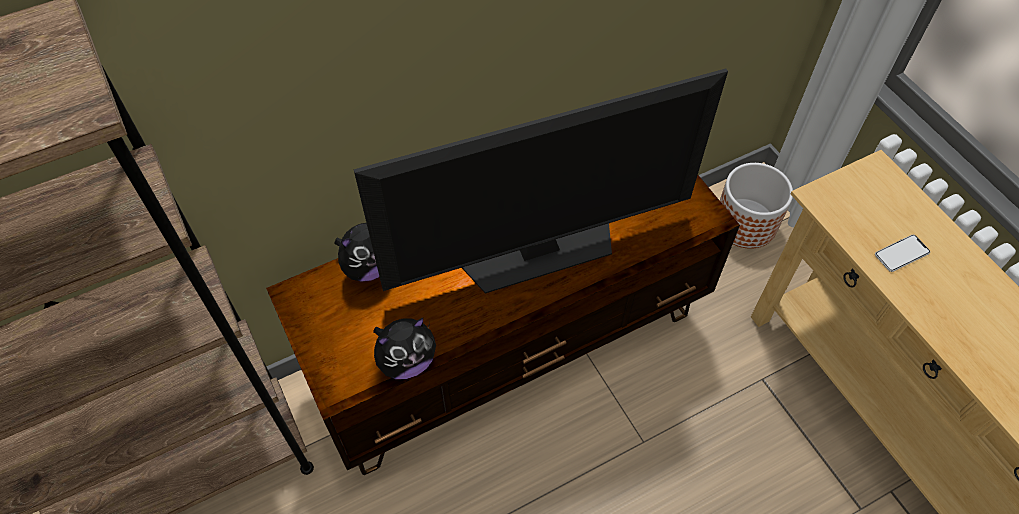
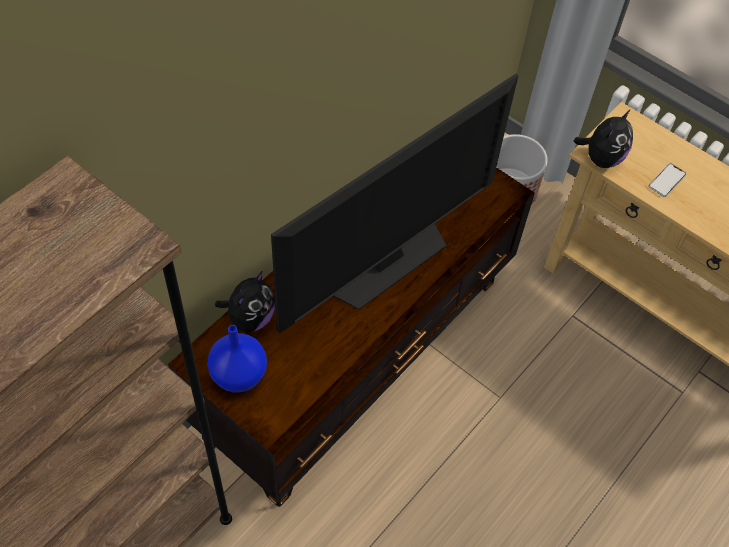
camera: 25 degrees left, 0 degrees up
(330, 323) = (240, 375): none -> blue vase
(406, 361) = (320, 385): plush toy -> plush toy (601, 158)

